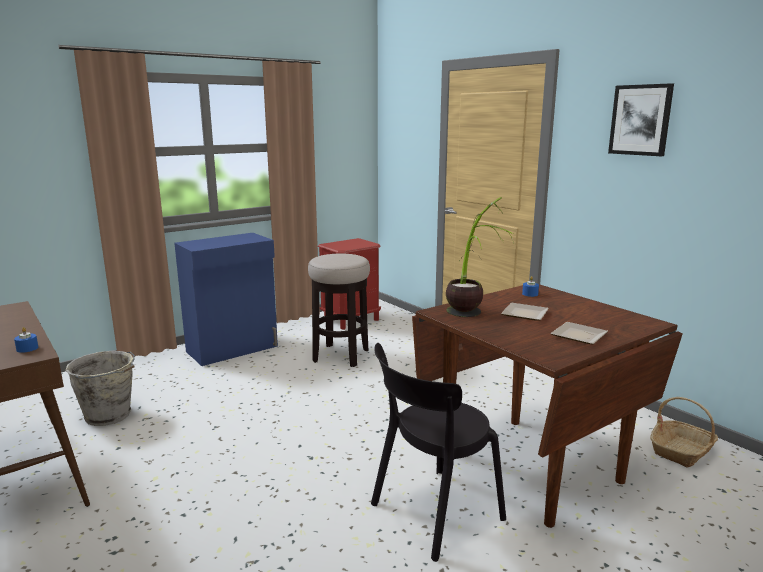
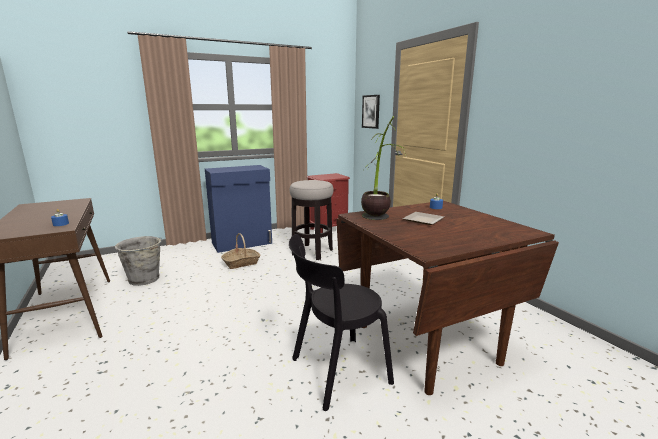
camera: 10 degrees right, 0 degrees up
(579, 337) = (461, 238): plate -> none
(640, 120) = (540, 71): picture -> picture (371, 111)
(682, 451) = (561, 344): basket -> basket (241, 263)

